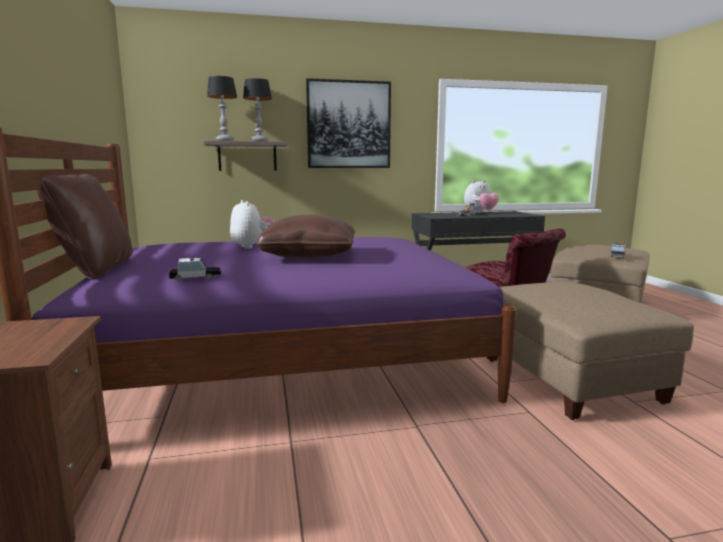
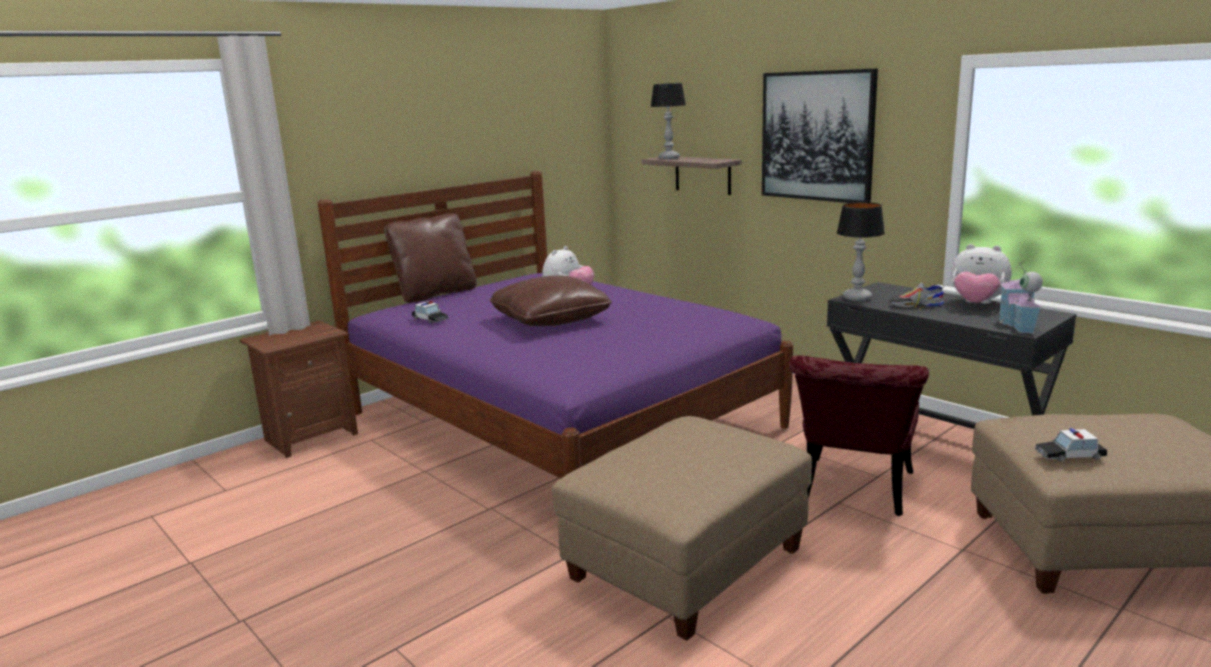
camera: 60 degrees right, 5 degrees up
(259, 141) = (705, 159): table lamp -> table lamp (857, 298)
(522, 214) = (1018, 325): none -> toy house

